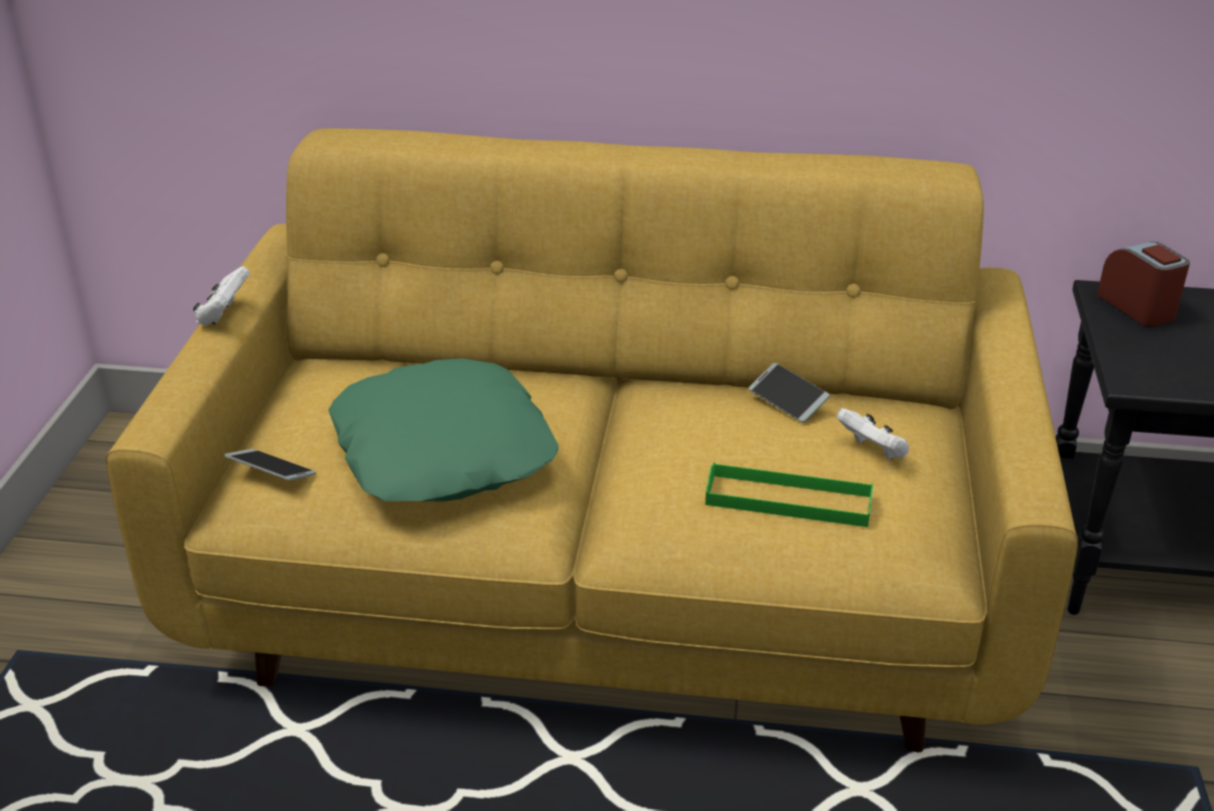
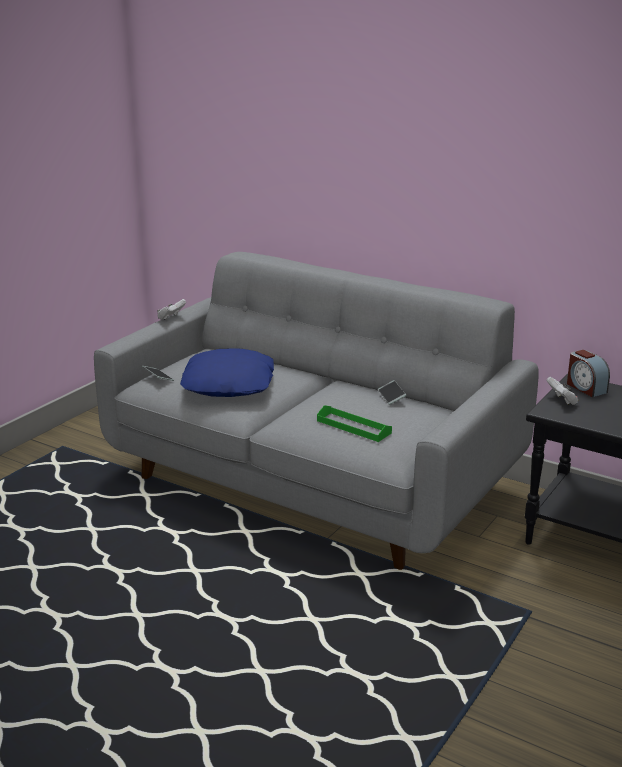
camera: 25 degrees right, 10 degrees down
(445, 450) = (229, 384): green pillow -> blue pillow
(609, 586) = (312, 481): yellow sofa -> grey sofa
(873, 452) = (410, 420): white game controller -> white game controller (562, 401)
(1138, 307) = (585, 388): alarm clock -> alarm clock turned 150 degrees clockwise

